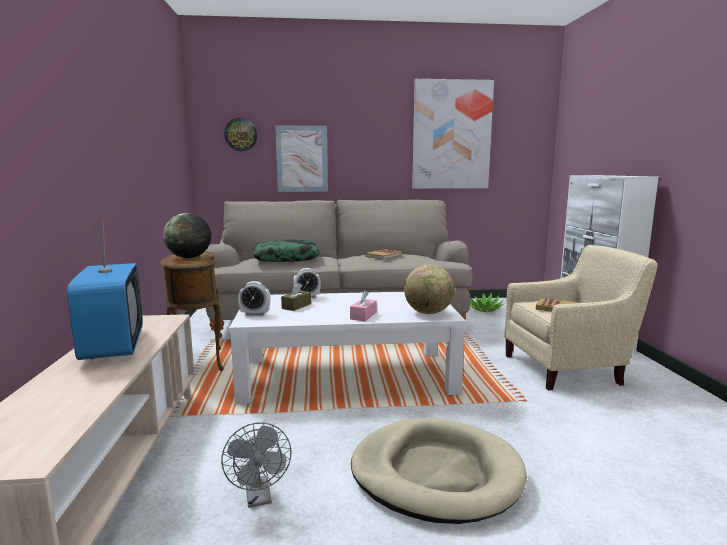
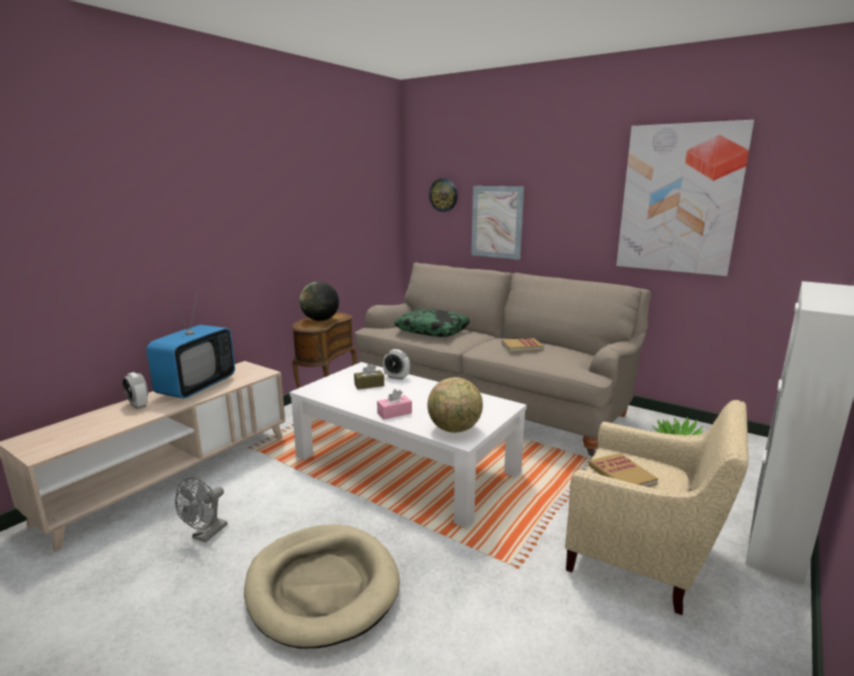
camera: 40 degrees right, 5 degrees up
(255, 314) = (327, 384): alarm clock -> alarm clock (138, 405)

